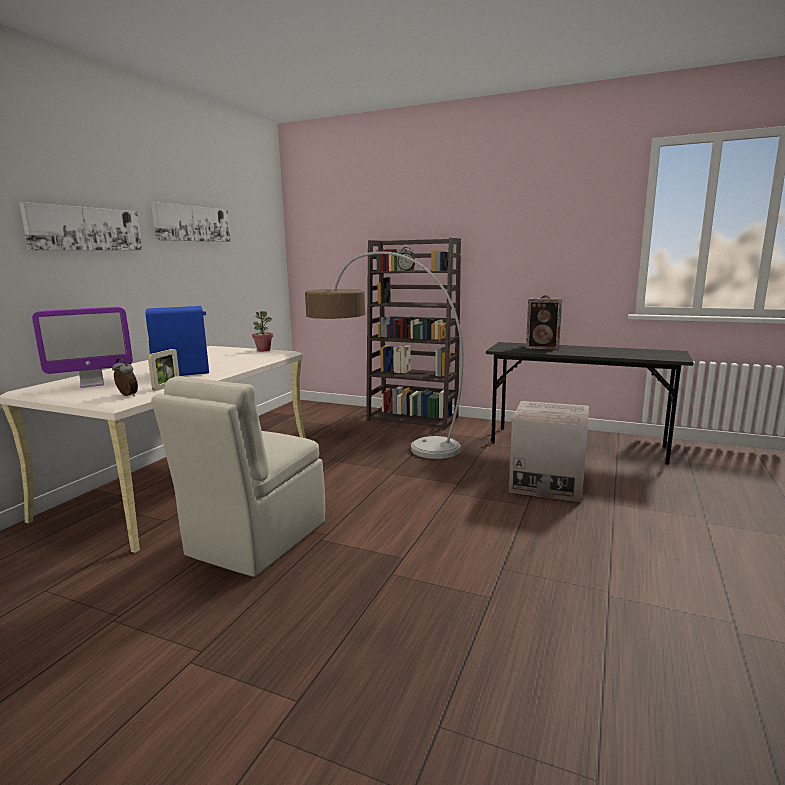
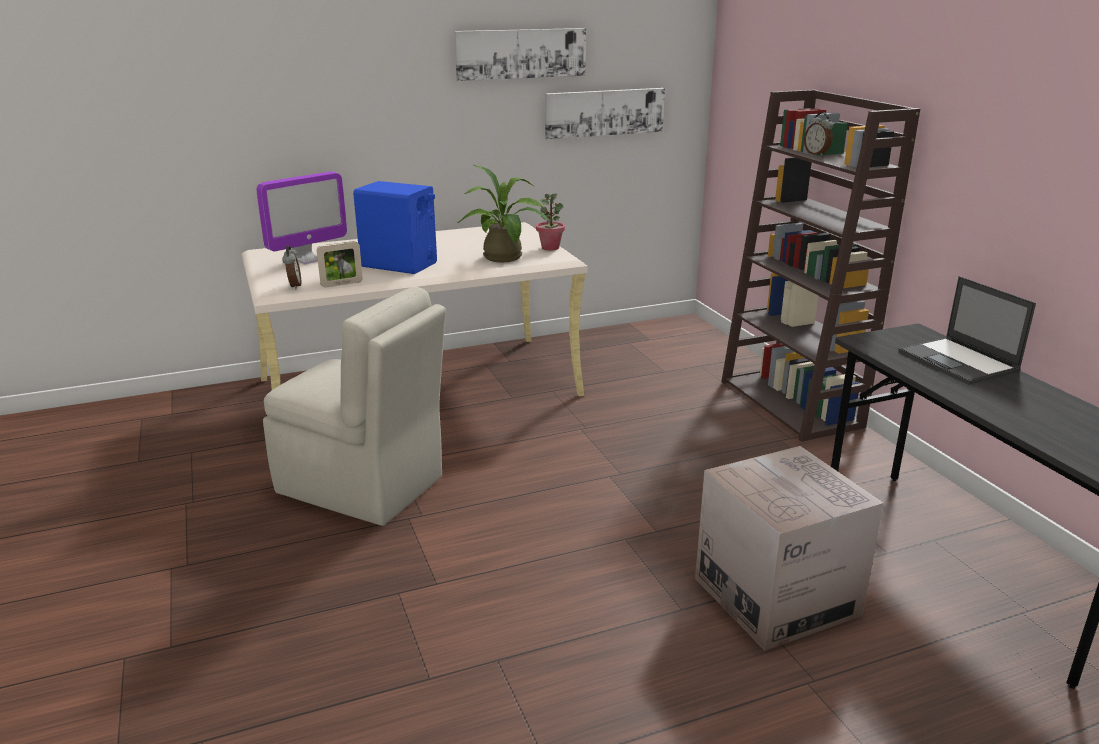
camera: 45 degrees right, 10 degrees up
(85, 229) = (356, 73): picture -> picture (604, 112)
(92, 384) = (308, 259): monitor -> monitor turned 60 degrees counterclockwise
(250, 358) = (505, 259): none -> potted plant
(255, 540) = (363, 486): beige chair -> beige chair turned 135 degrees counterclockwise
(377, 439) = (682, 418): floor lamp -> none
(544, 347) = (959, 362): speaker -> laptop

